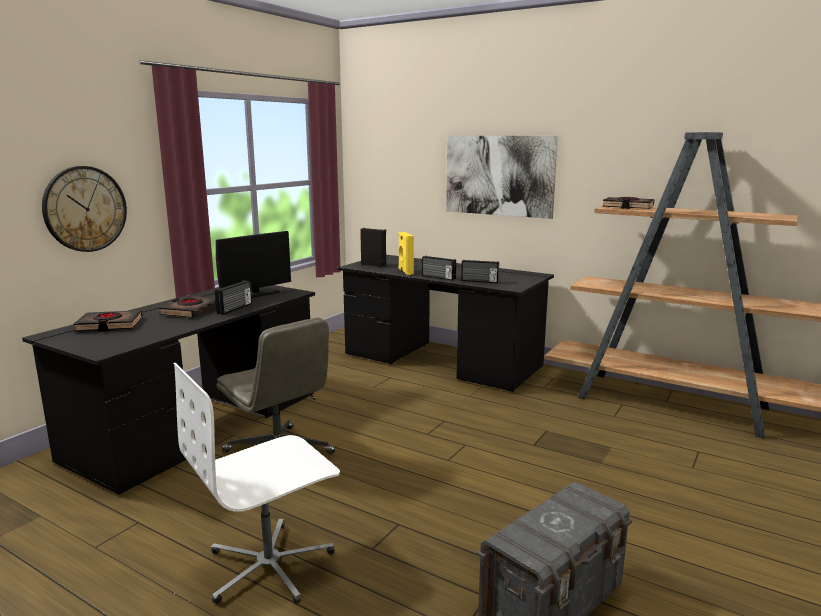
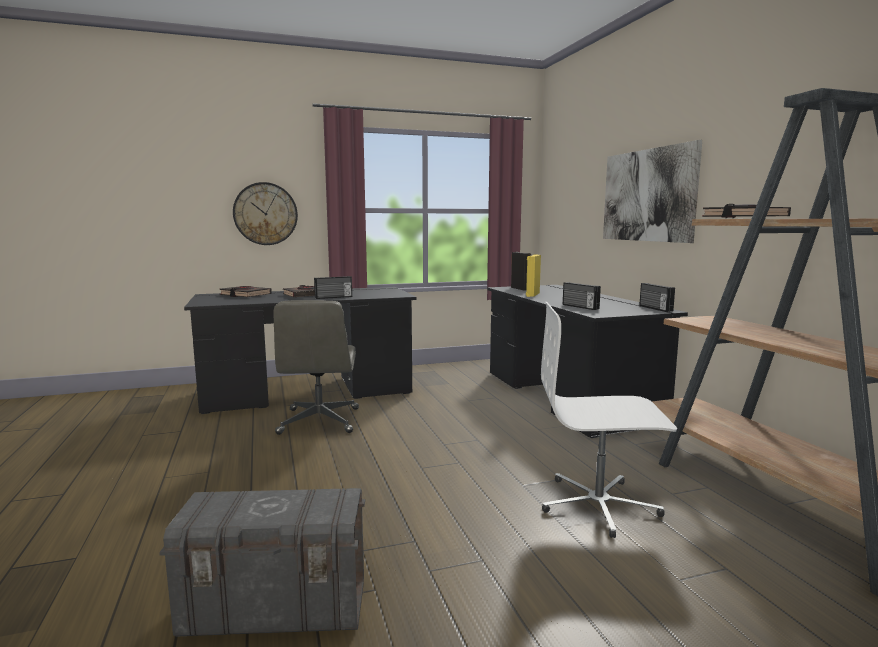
camera: 40 degrees right, 5 degrees down
(255, 294) = (373, 293): monitor -> none
(270, 566) = (183, 482): white office chair -> white office chair (599, 505)
(438, 277) = (548, 300): radio -> radio (655, 308)

